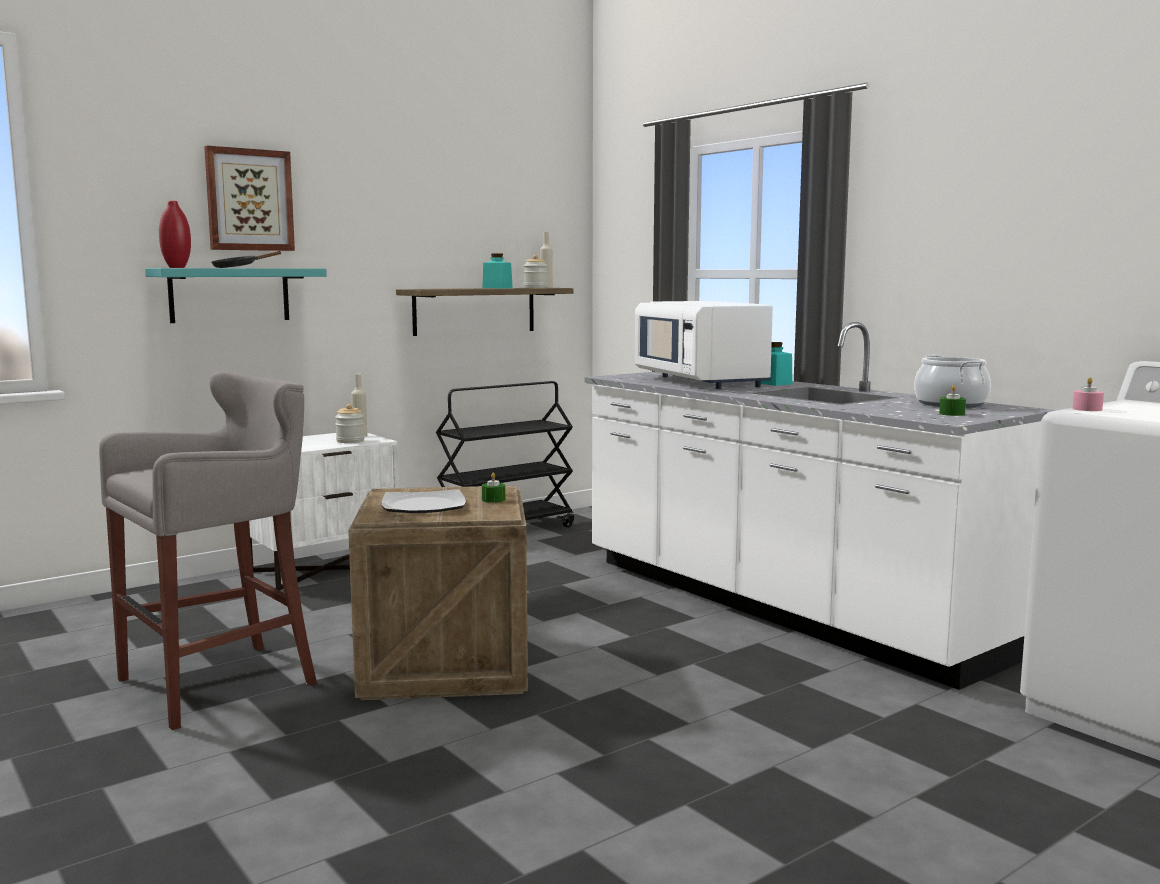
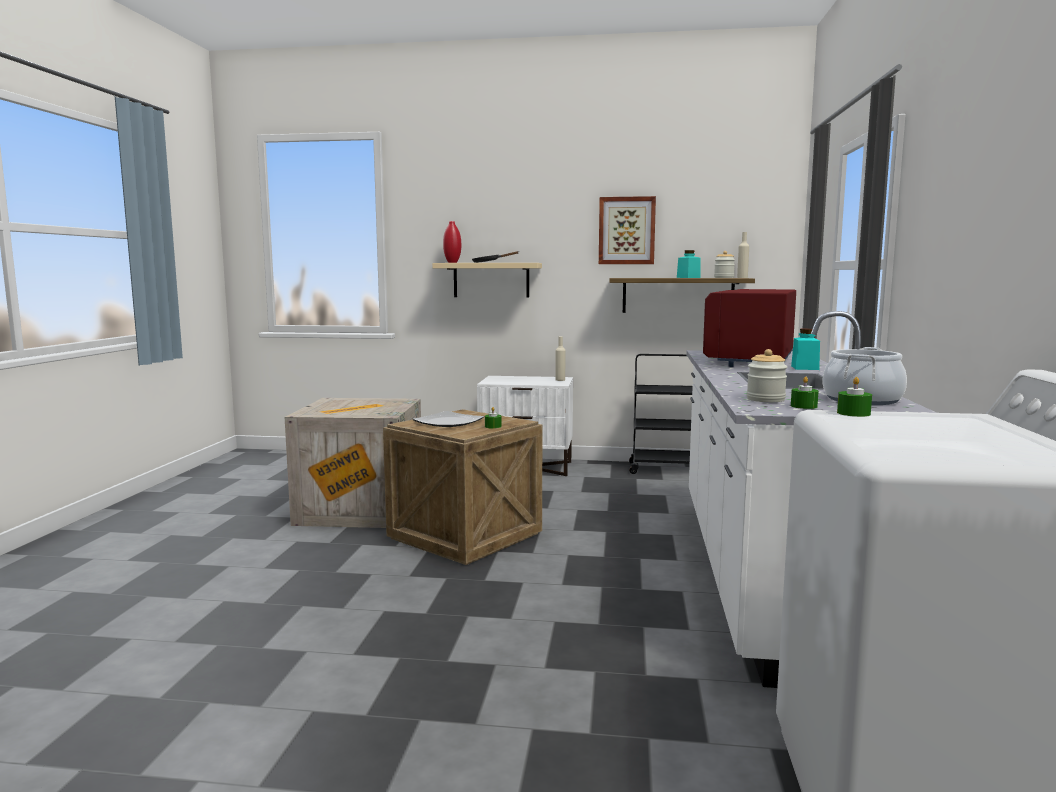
camera: 45 degrees right, 0 degrees up
(223, 681) = (362, 509): grey stool -> crate
(229, 295) = (491, 280): turquoise shelf -> beige shelf
(249, 200) = (506, 218): picture -> picture (626, 230)
(350, 441) = (543, 382): jar -> jar (765, 399)
(701, 381) = (751, 361): white microwave -> red microwave
(1087, 409) = (853, 413): pink candle -> green candle

